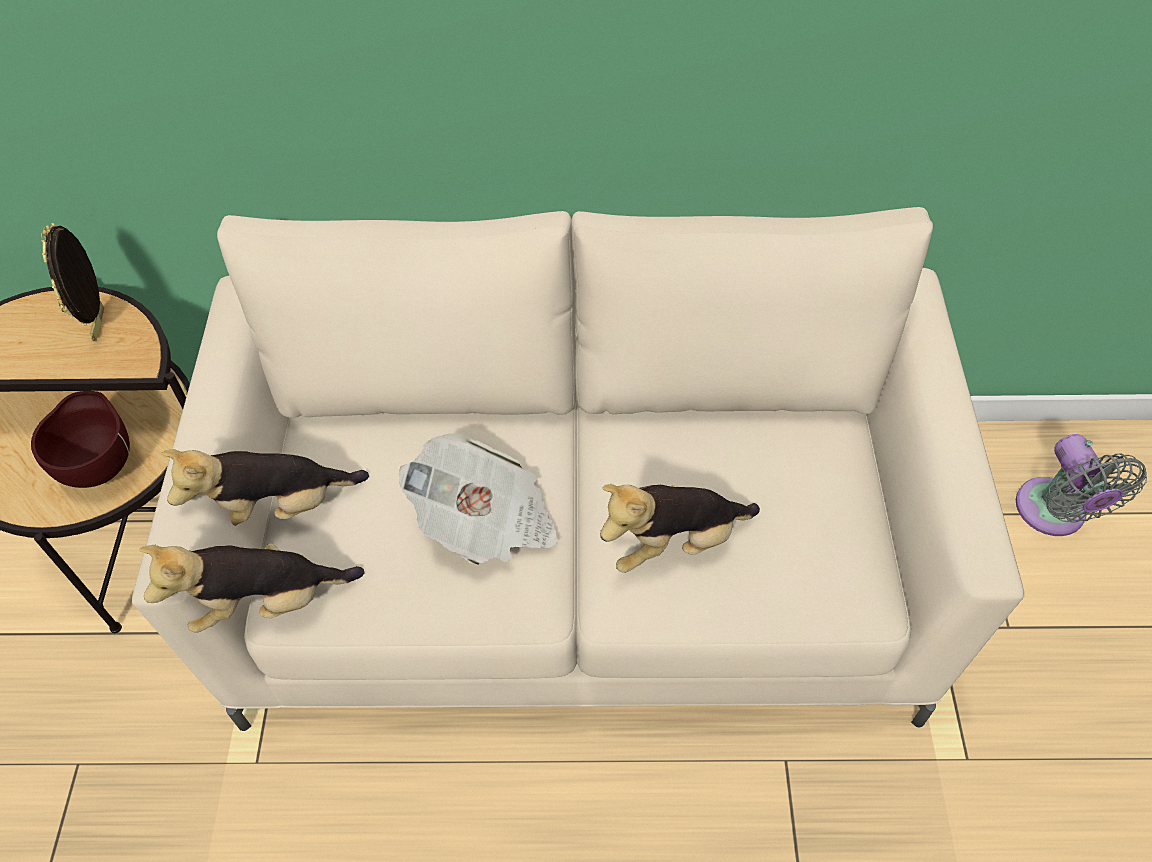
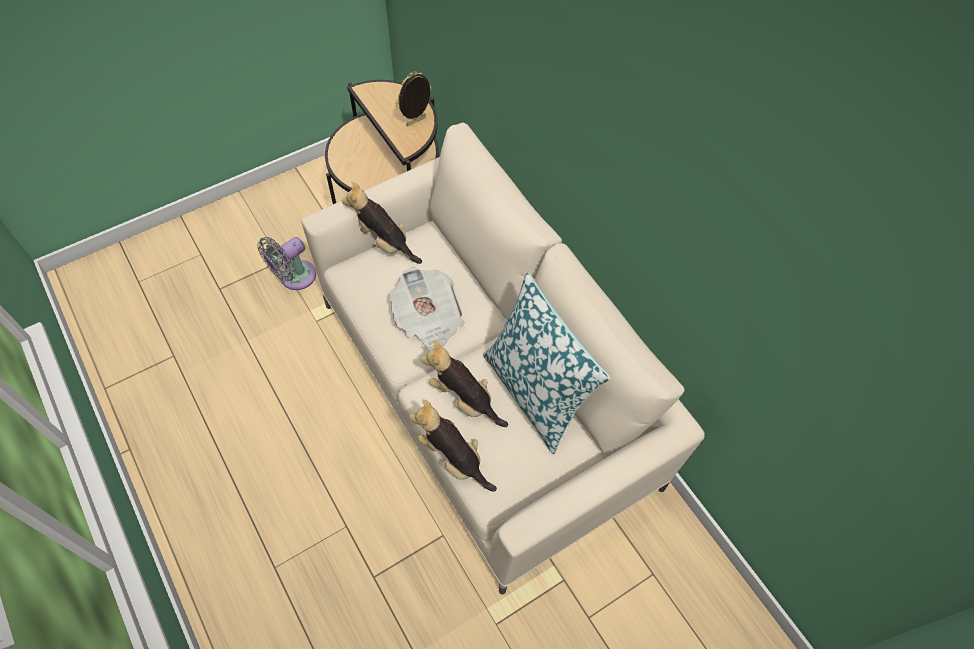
camera: 55 degrees right, 5 degrees up
(101, 466) = (371, 171): brown bowl -> none
(266, 603) = (340, 265): plush toy -> plush toy (453, 458)
(720, 441) = (536, 392): none -> pillow
(1054, 514) = (683, 617): grey fan -> grey fan (294, 277)

